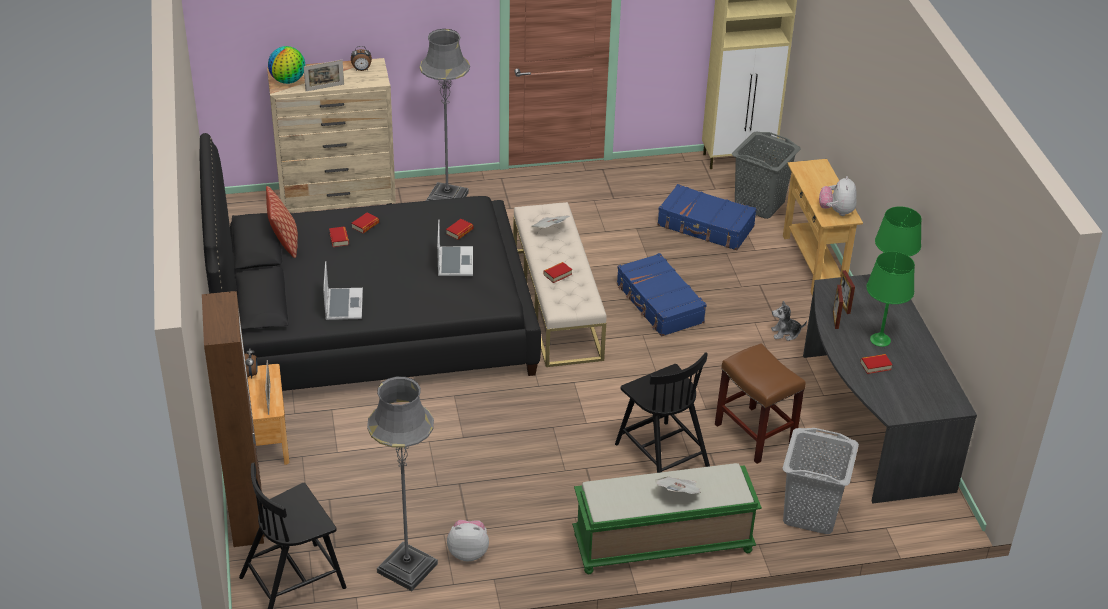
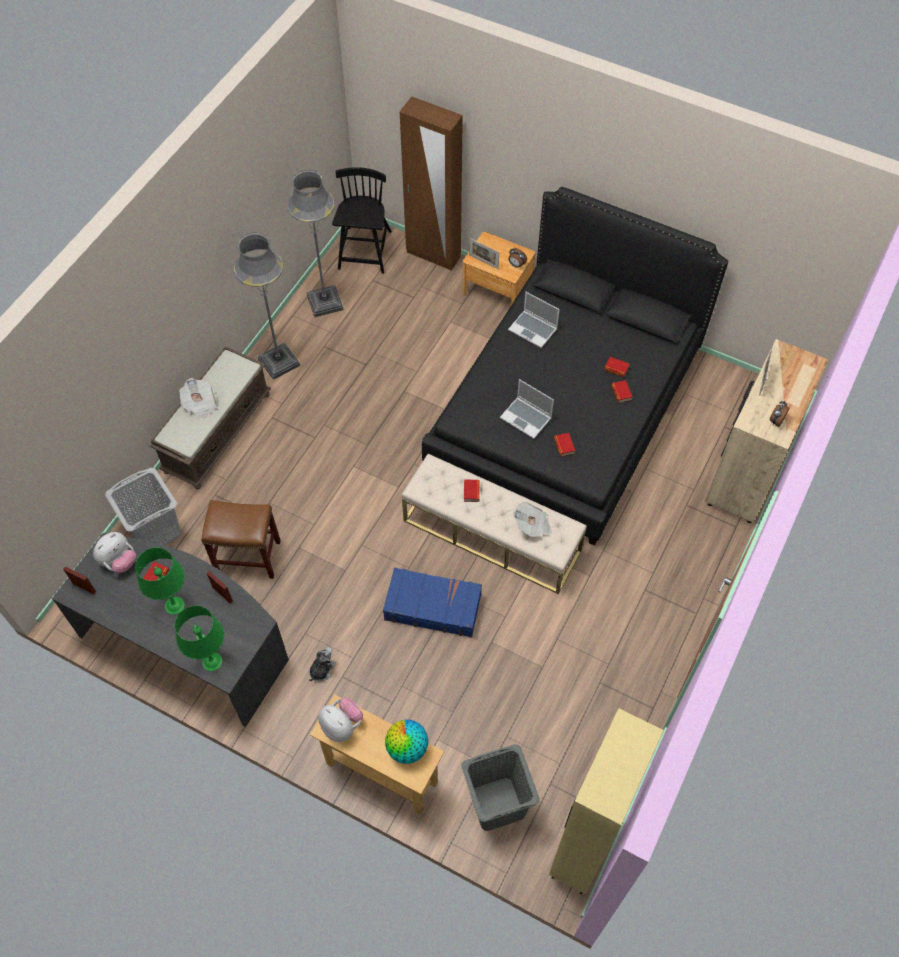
camera: 130 degrees right, 20 degrees up
(284, 243) = (637, 335): pillow -> none
(288, 80) = (792, 361): globe -> globe (407, 748)
(447, 198) = (693, 552): grey floor lamp -> grey floor lamp (279, 362)
(468, 552) = (308, 336): plush toy -> plush toy (119, 561)
(661, 455) = (285, 486): black chair -> none
(662, 544) = (217, 431): green bench -> brown bench
(705, 226) = (501, 726): blue suitcase -> none
(844, 305) = (231, 615): picture frame -> picture frame (84, 587)

